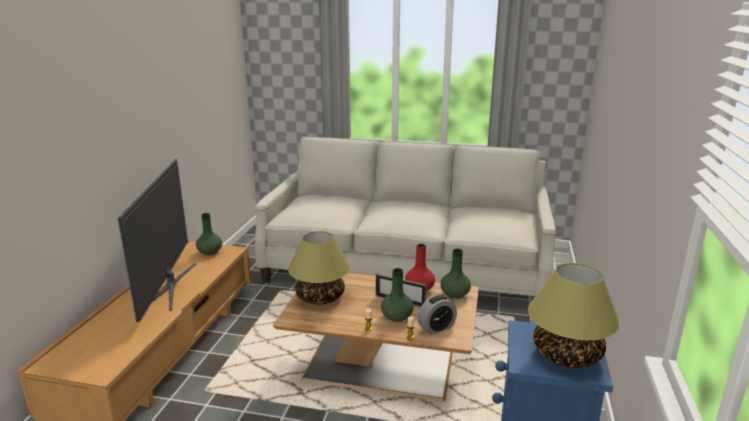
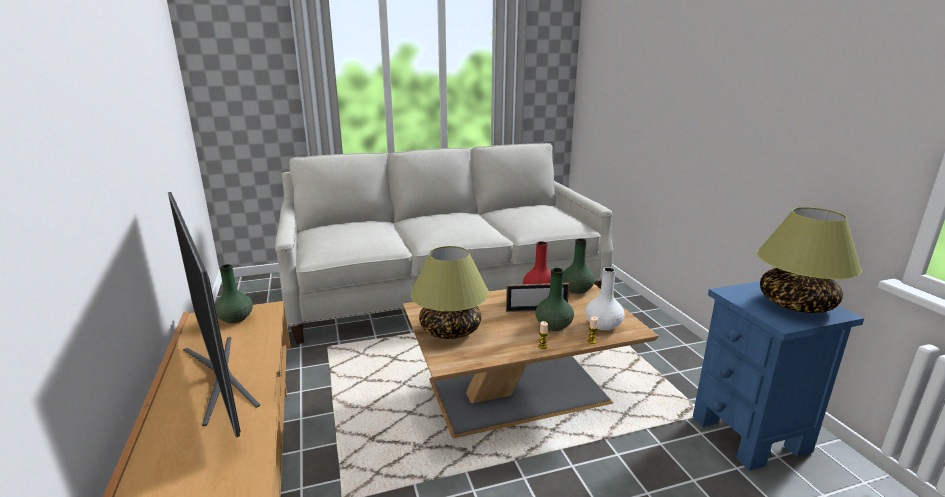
camera: 30 degrees left, 0 degrees up
(436, 328) = (603, 325): alarm clock -> white vase

